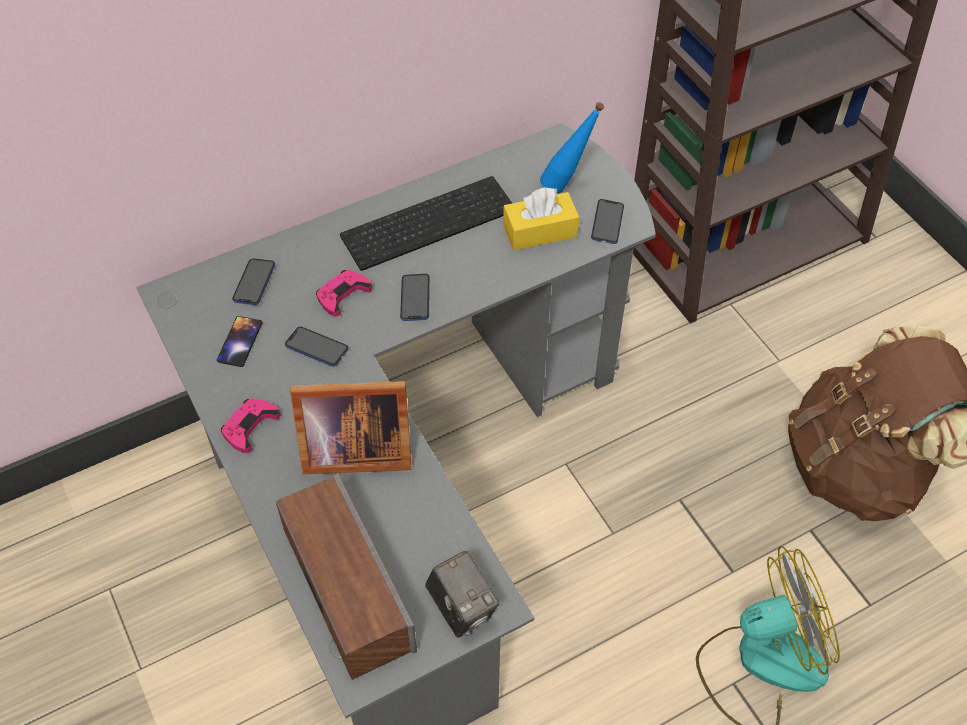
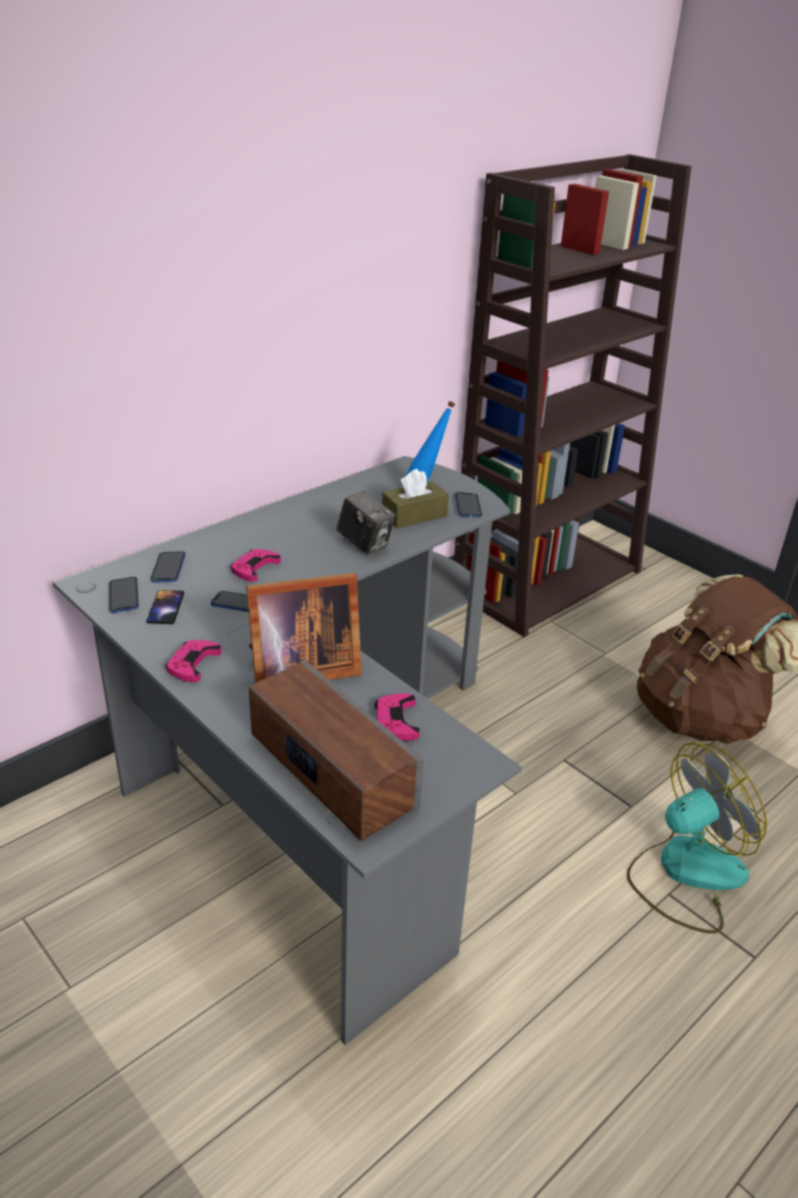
camera: 15 degrees left, 20 degrees down
(415, 298) = (321, 564): phone -> phone (124, 596)
(428, 220) = (315, 517): keyboard -> none
(428, 537) = (396, 721): none -> pink game controller
(462, 608) = (450, 769): camera -> camera (365, 544)
(540, 231) = (414, 515): yellow tissue box -> brown tissue box

